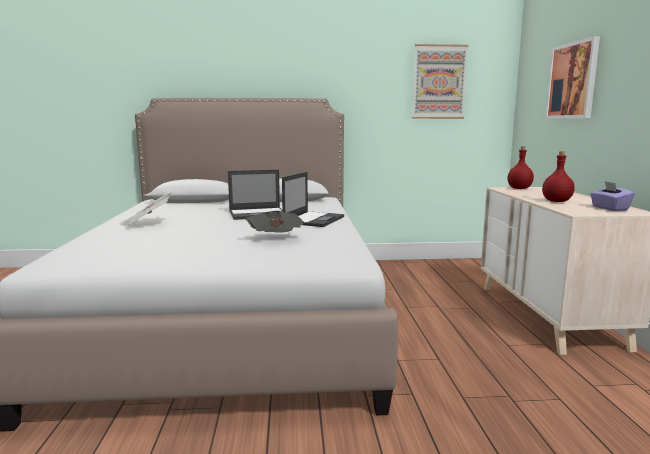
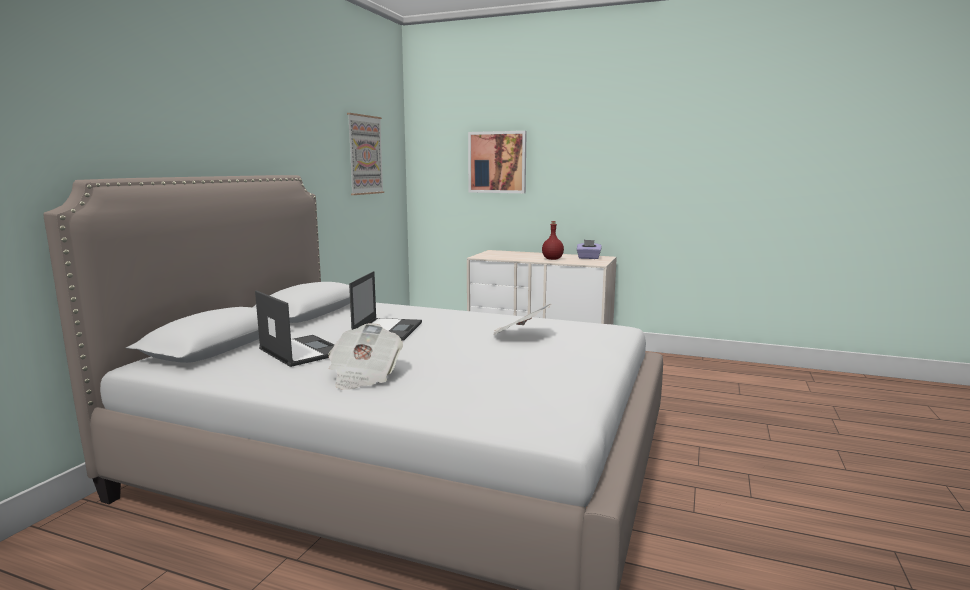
camera: 65 degrees left, 0 degrees up
(314, 219) = (450, 317): laptop -> laptop (301, 351)
(519, 188) = (487, 254): red bottle -> none

